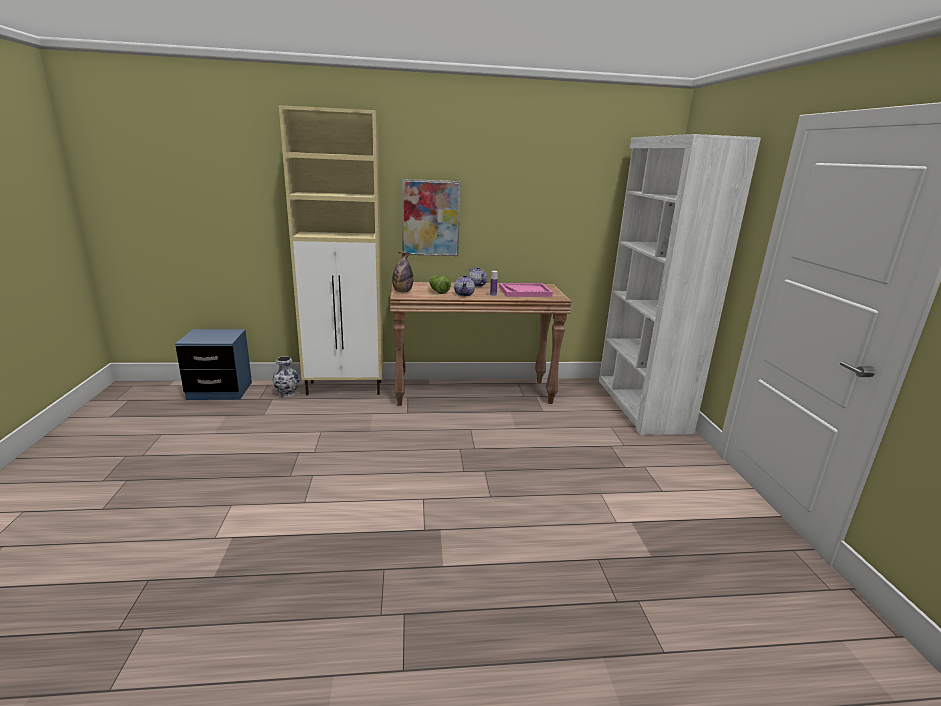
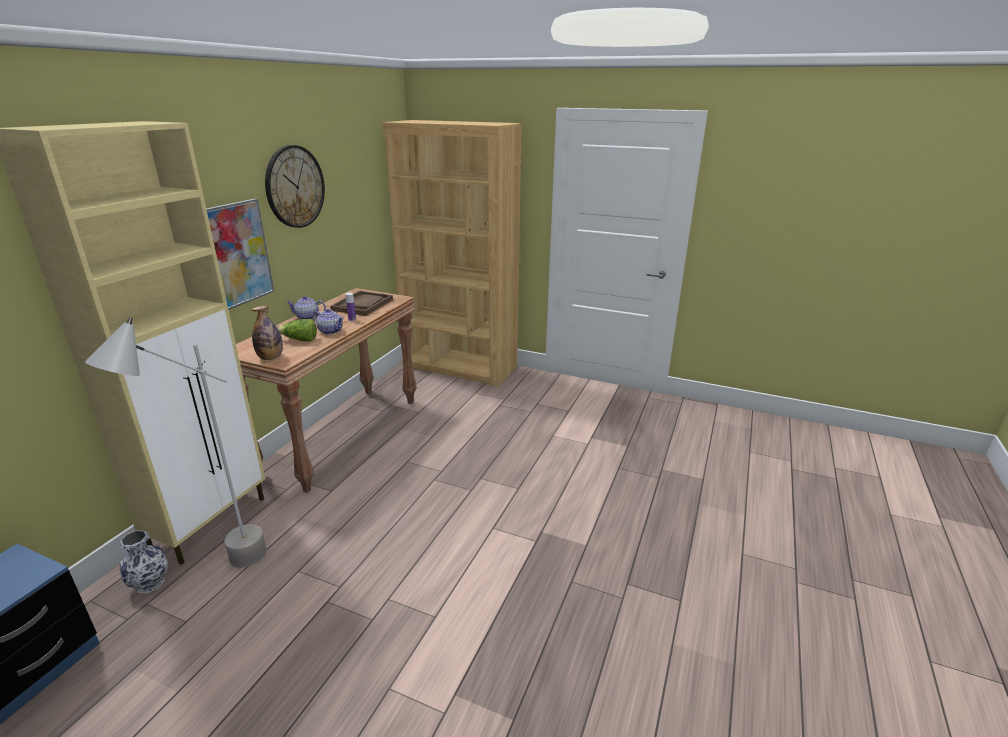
camera: 60 degrees left, 5 degrees up
(305, 409) = (222, 573): none -> grey floor lamp
(505, 180) = (294, 187): none -> wall clock
(525, 291) = (362, 305): pink tray -> brown tray
(641, 405) = (459, 366): white bookcase -> brown bookcase

